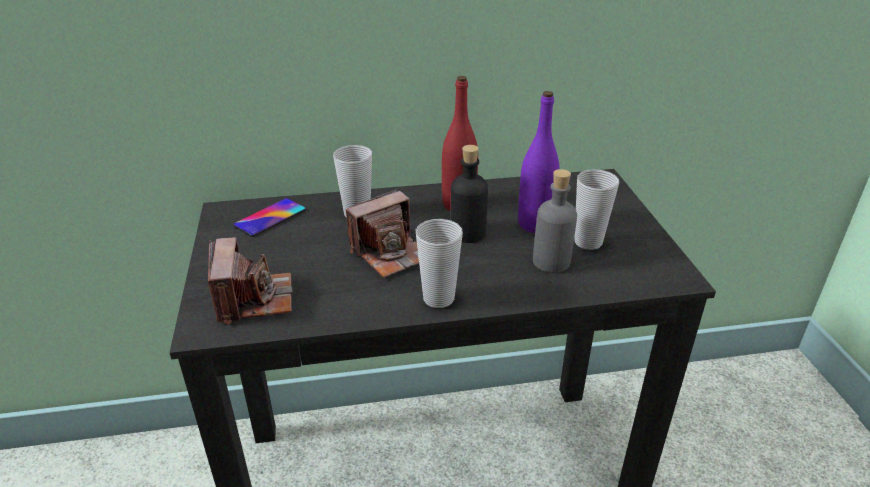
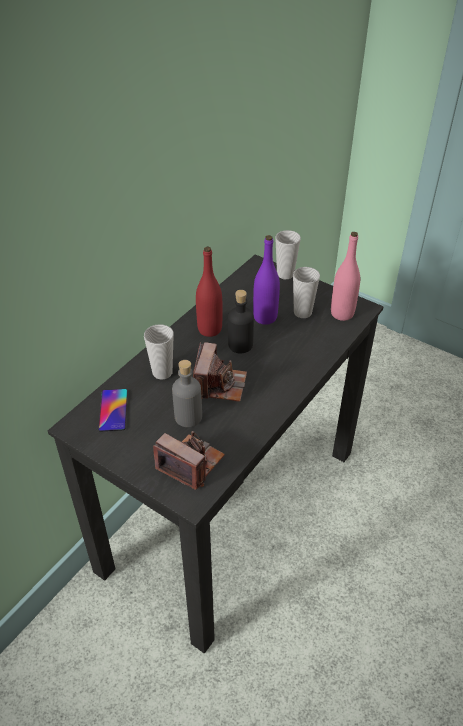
camera: 45 degrees left, 10 degrees up
(438, 298) = (280, 393): cup -> cup (285, 274)
(551, 262) = (301, 336): grey bottle -> grey bottle (188, 417)
(639, 268) = (342, 313): none -> pink bottle

